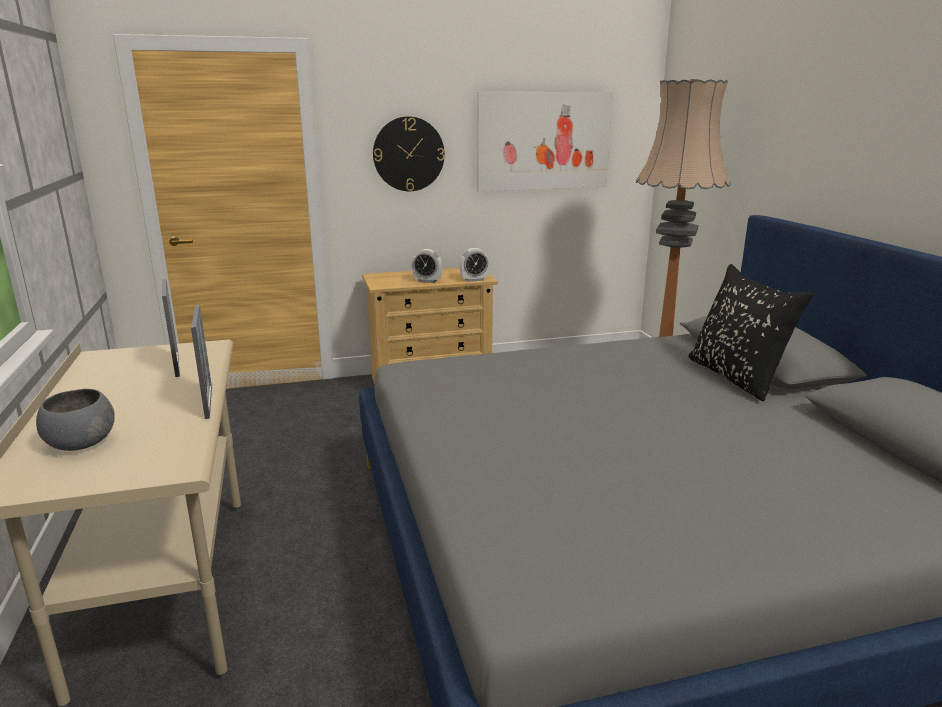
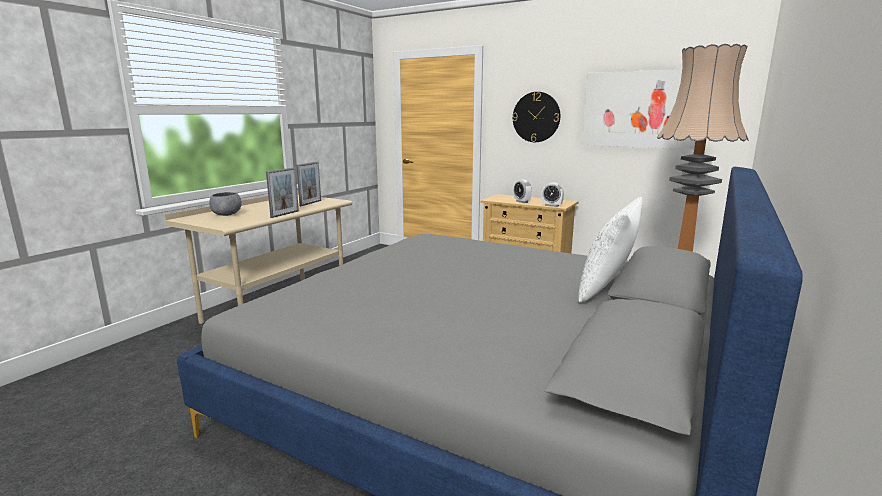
camera: 45 degrees right, 5 degrees down
(737, 377) = (606, 289): black pillow -> white pillow

